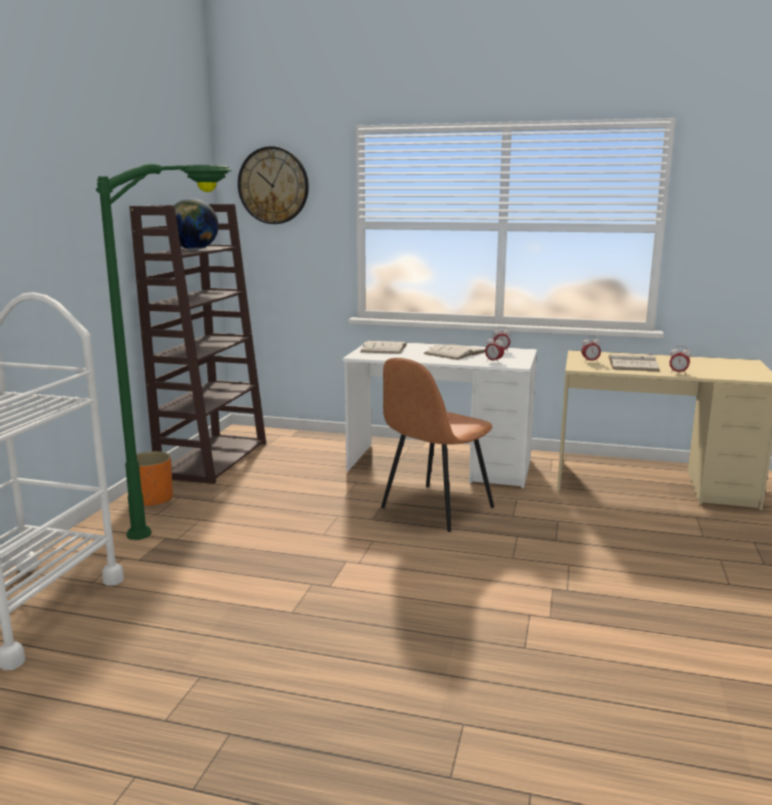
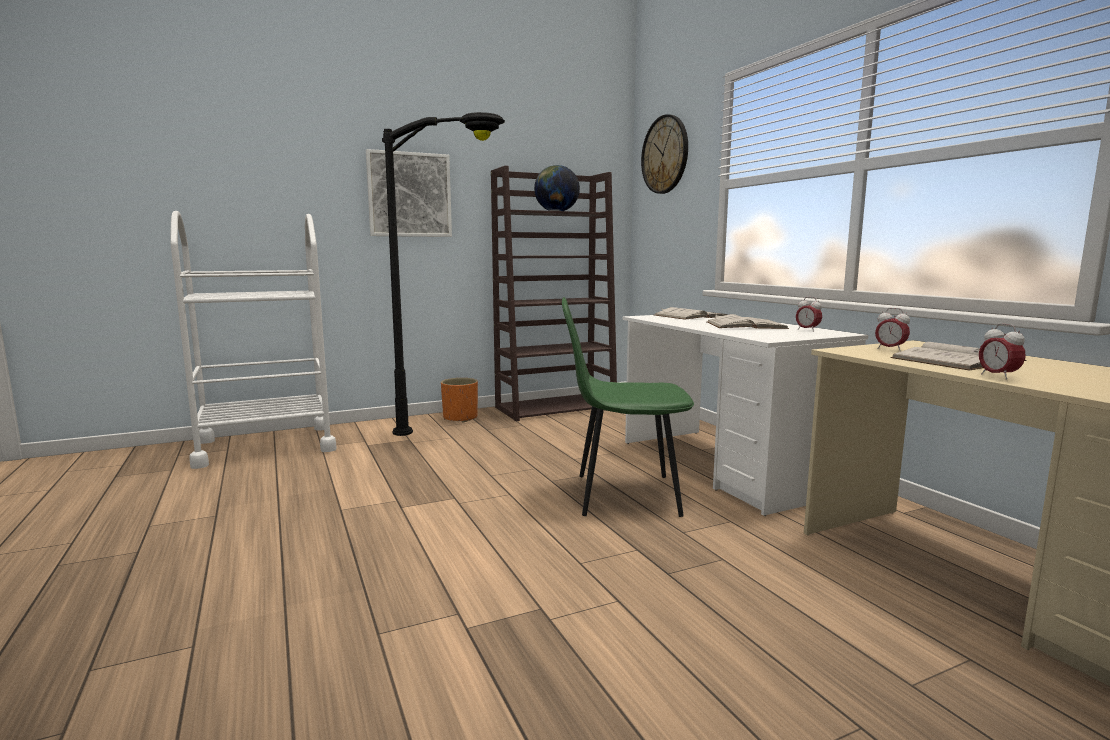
camera: 50 degrees right, 5 degrees down
(65, 244) = (409, 195): none -> picture
(204, 513) = (464, 434): green floor lamp -> black floor lamp
(435, 508) = (623, 495): brown chair -> green chair
(494, 361) = (753, 334): alarm clock -> none

